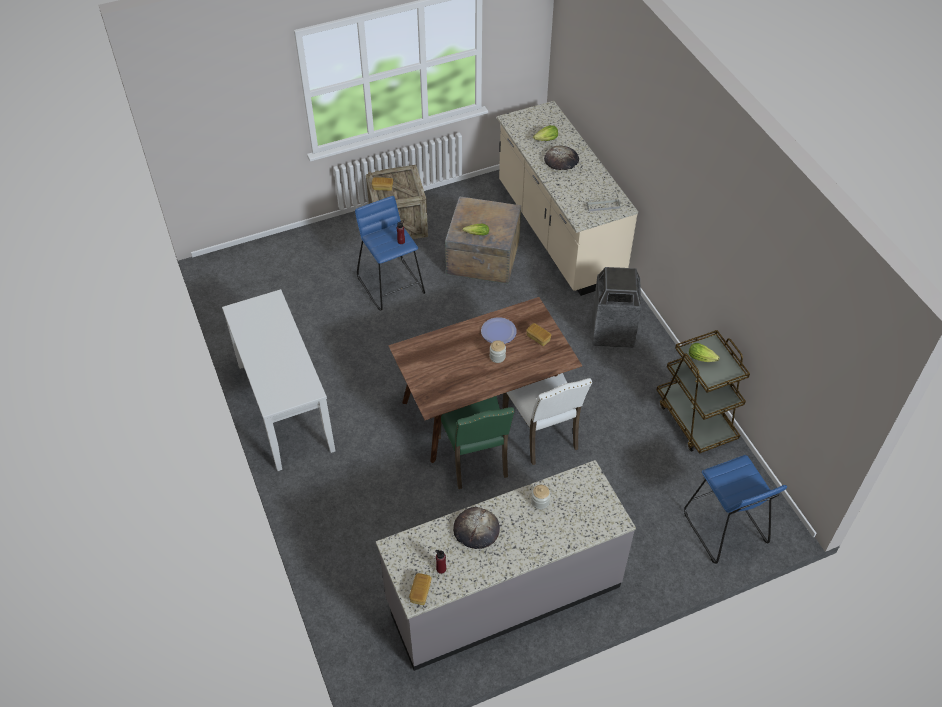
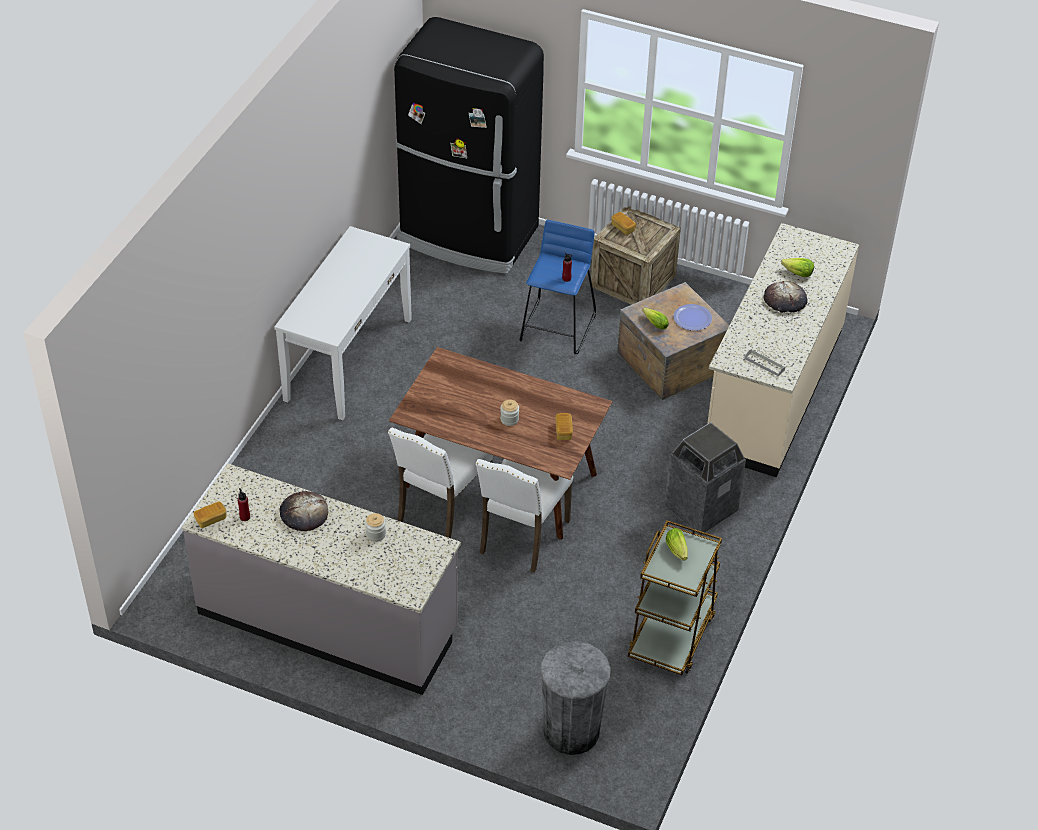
camera: 45 degrees right, 5 degrees down
(258, 267) = (468, 236): none -> black fridge
(474, 457) = (441, 510): green chair -> white chair
(498, 332) = (538, 402): plate -> plate (692, 318)
(724, 528) = (571, 731): blue stool -> grey trash can

